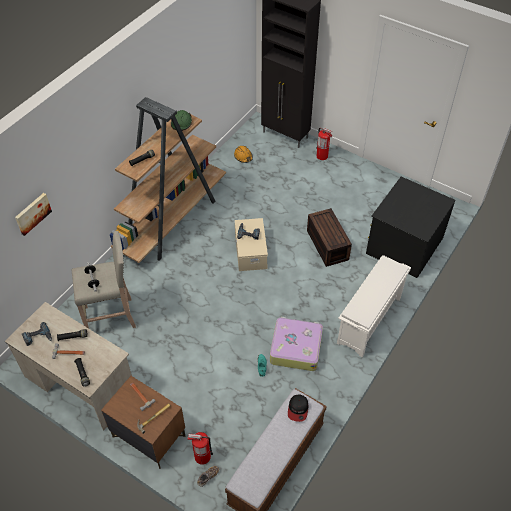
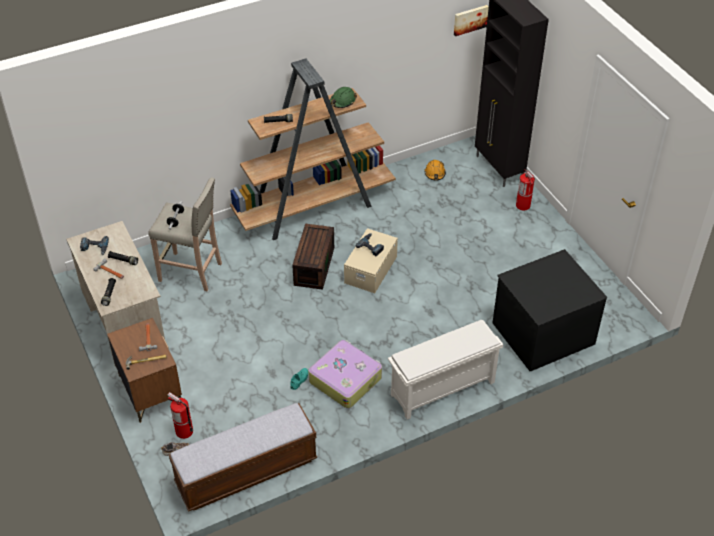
camera: 30 degrees right, 5 degrees down
(32, 213) = (140, 128): picture -> picture (470, 19)
(298, 409) = (285, 421): cap -> none
(326, 244) = (456, 296): brown storage box -> brown storage box (313, 265)

